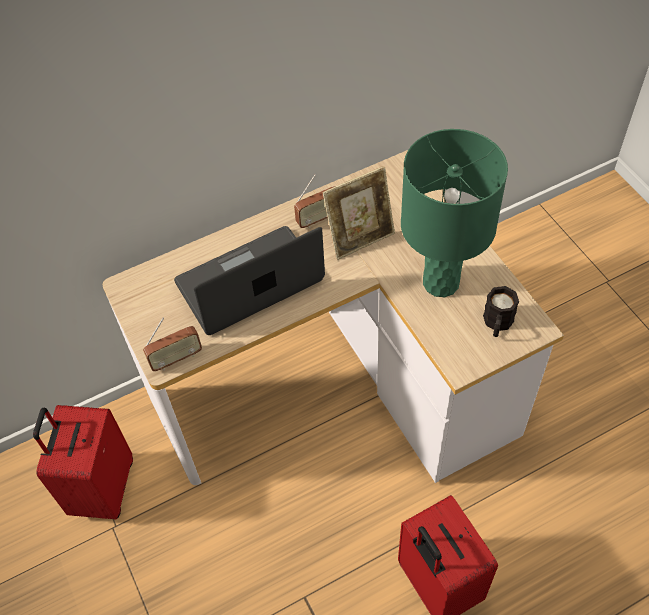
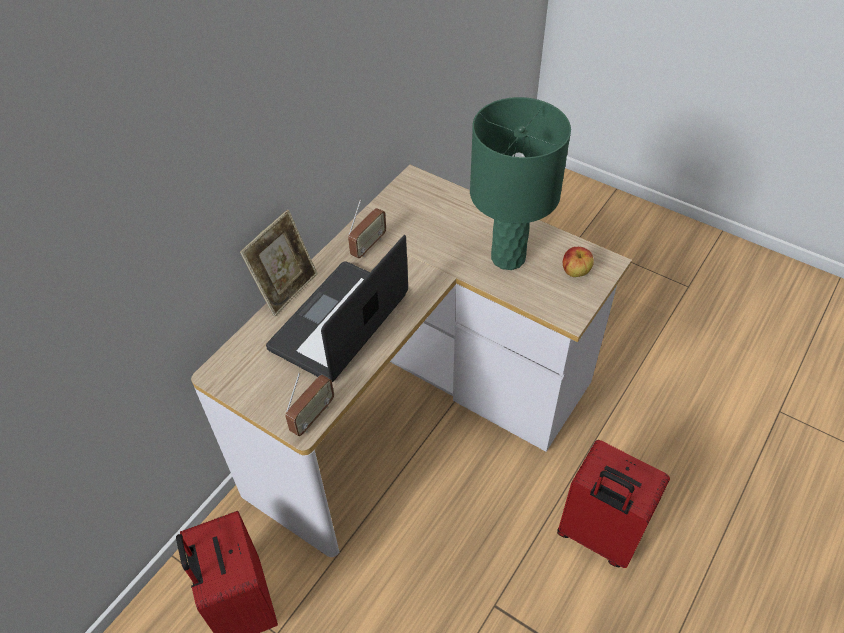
camera: 30 degrees left, 5 degrees down
(360, 238) = (415, 248): picture frame -> picture frame (286, 289)
(497, 324) = (575, 271): black mug -> apple

